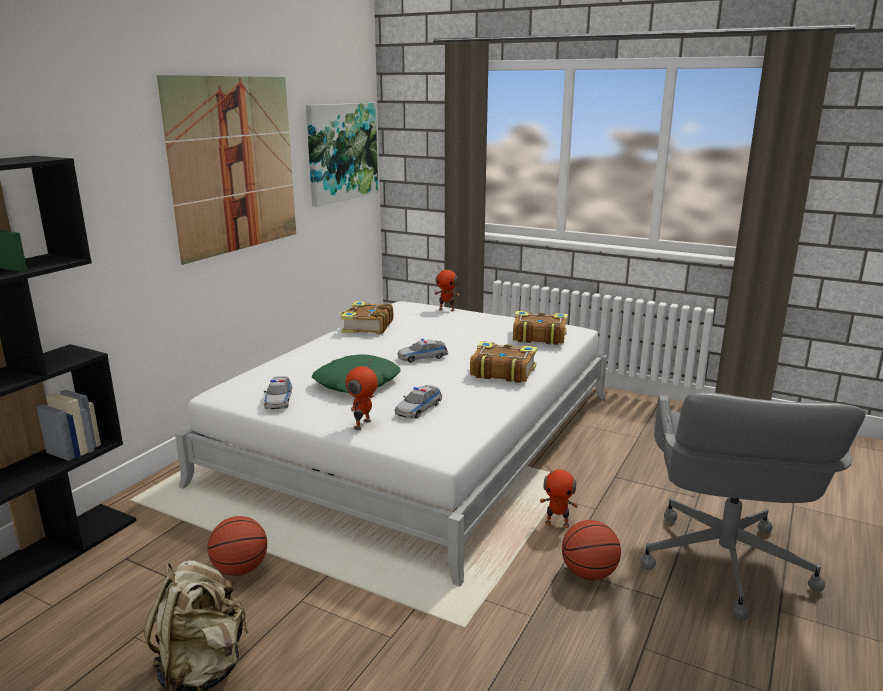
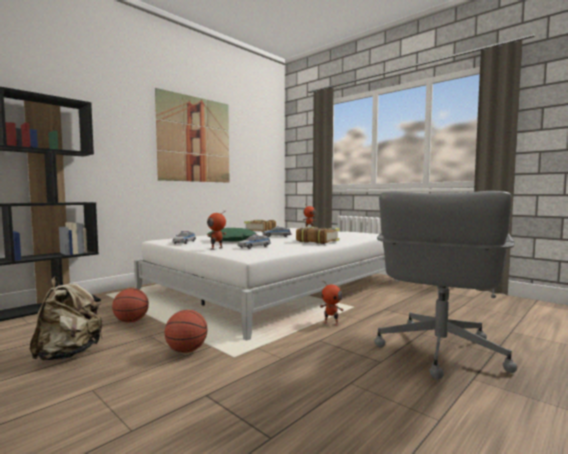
camera: 15 degrees right, 15 degrees down
(342, 152) = (261, 148): picture -> none
(538, 336) = (351, 233): book -> none
(589, 573) = (336, 345): basketball -> basketball (186, 350)

